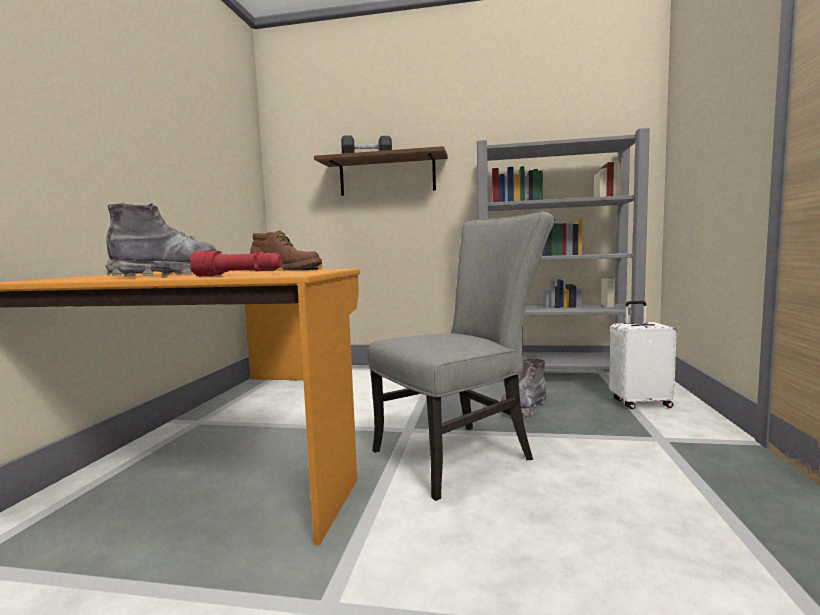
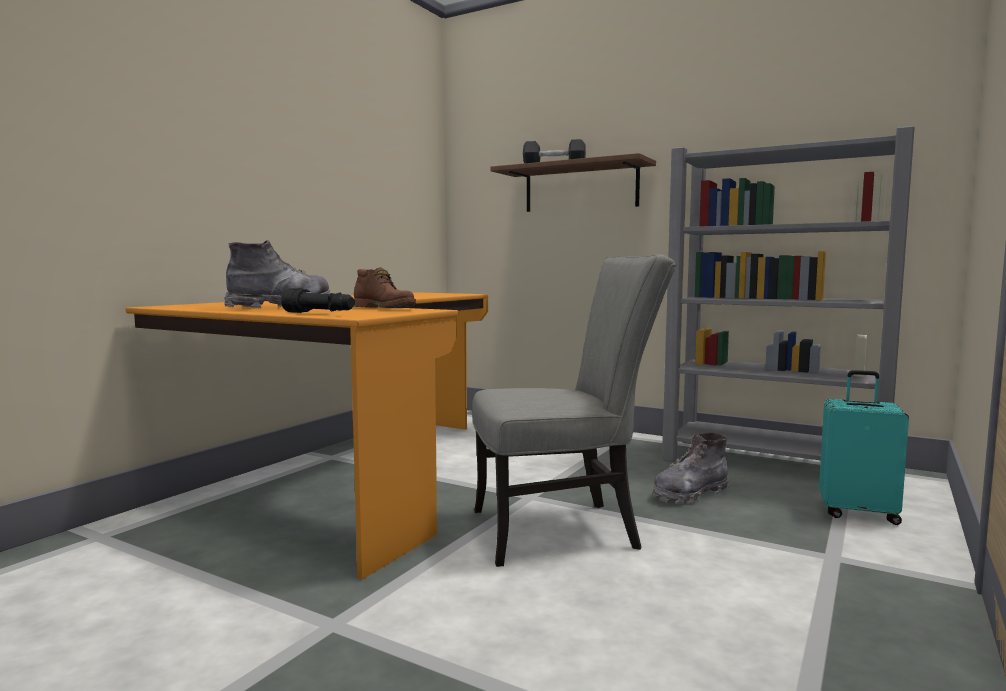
camera: 20 degrees right, 0 degrees up
(239, 275) = (319, 313): red flashlight -> black flashlight
(640, 403) = (858, 513): white suitcase -> turquoise suitcase

